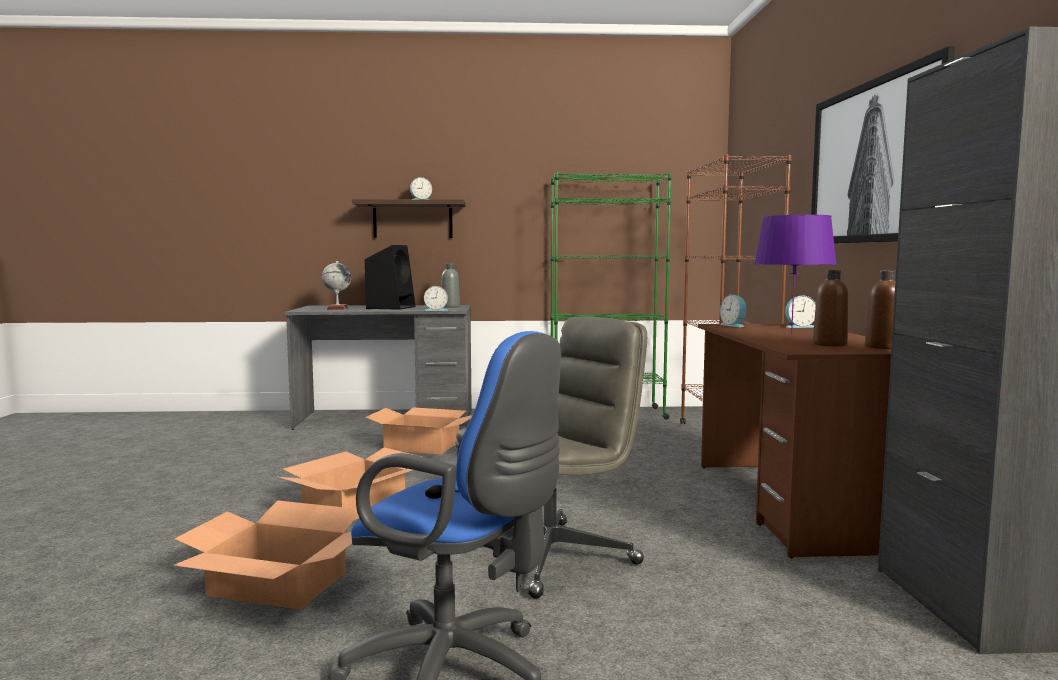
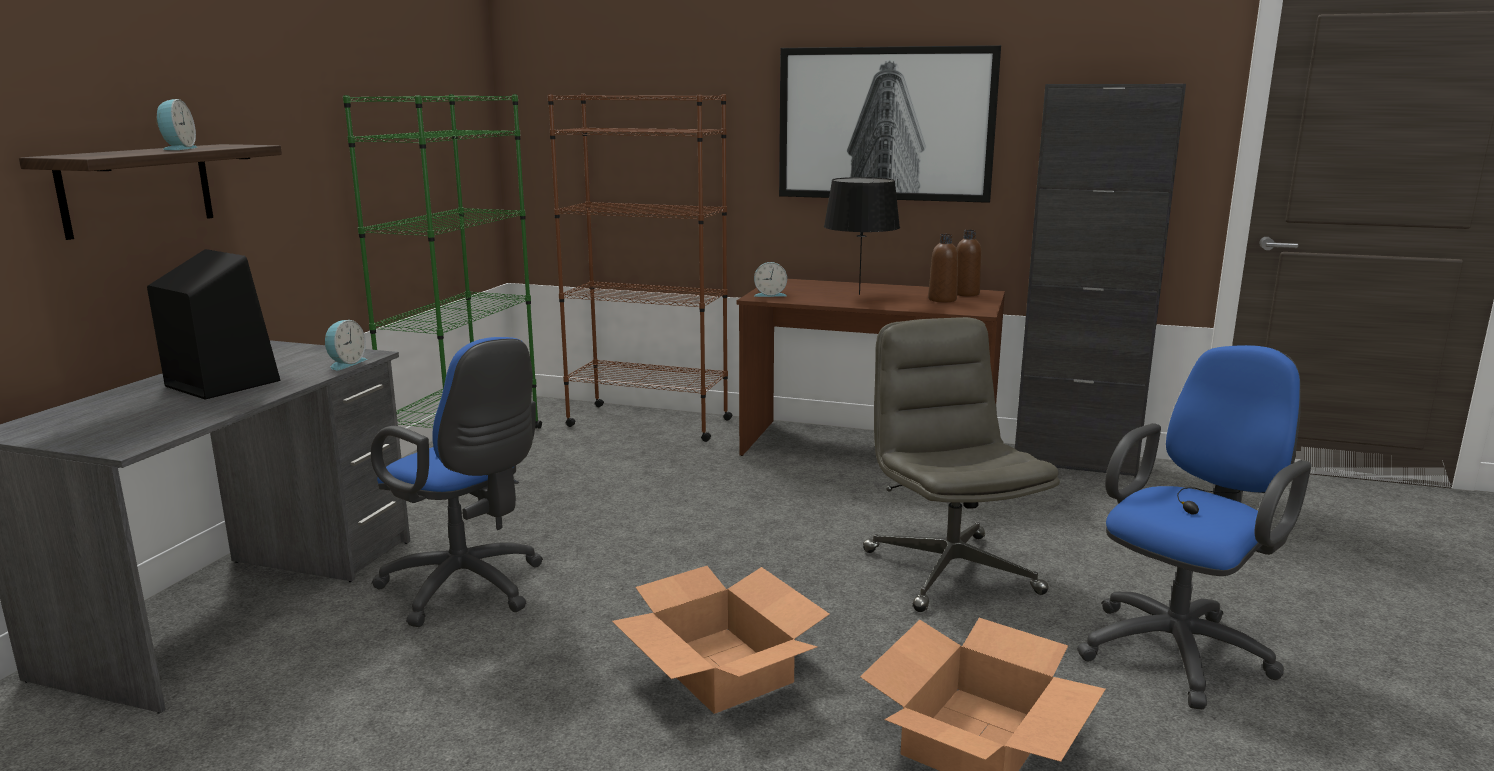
camera: 70 degrees left, 10 degrees up
(337, 308) = (150, 418): globe -> none
(422, 445) = (469, 589): cardboard box -> blue office chair
(450, 306) = (293, 352): grey bottle -> none
(792, 334) = (859, 294): purple table lamp -> black table lamp
(799, 326) = (802, 284): alarm clock -> none

